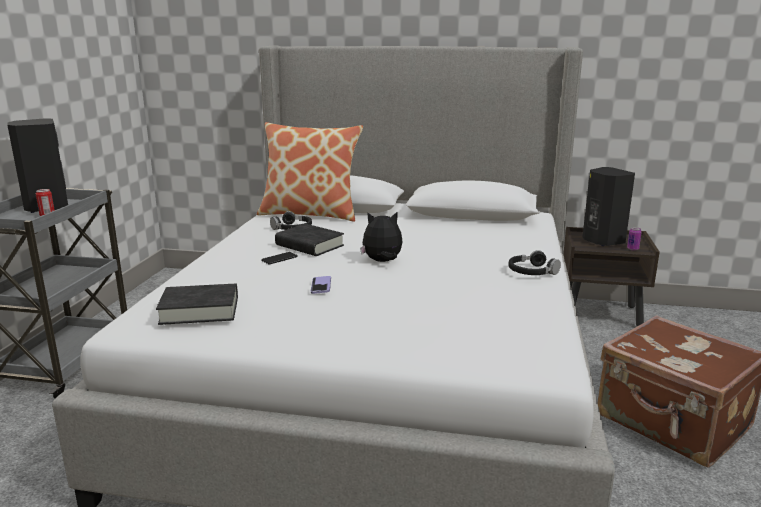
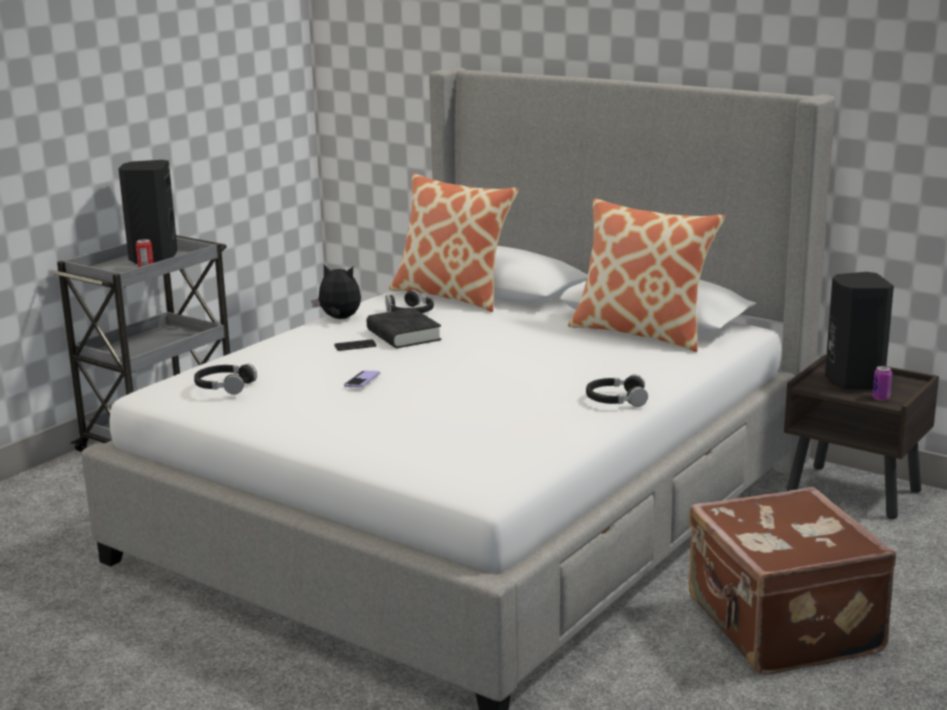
camera: 25 degrees right, 0 degrees up
(199, 310) = (224, 386): black book -> black headphones
(382, 261) = (460, 364): plush toy -> plush toy (339, 319)
(476, 223) = (642, 333): none -> pillow

